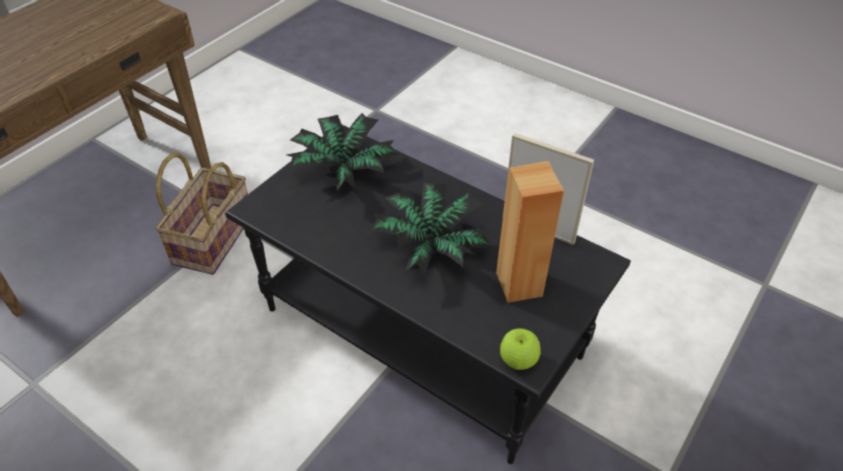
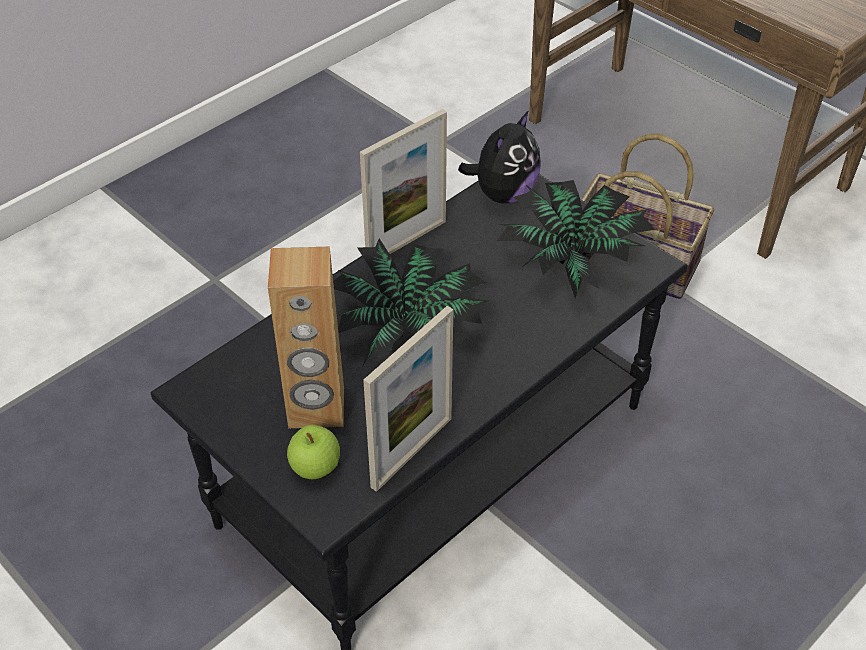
camera: 100 degrees right, 0 degrees up
(272, 212) = (503, 193): none -> plush toy
(335, 261) = (406, 241): none -> picture frame
(518, 360) = (201, 382): apple -> apple (315, 468)

